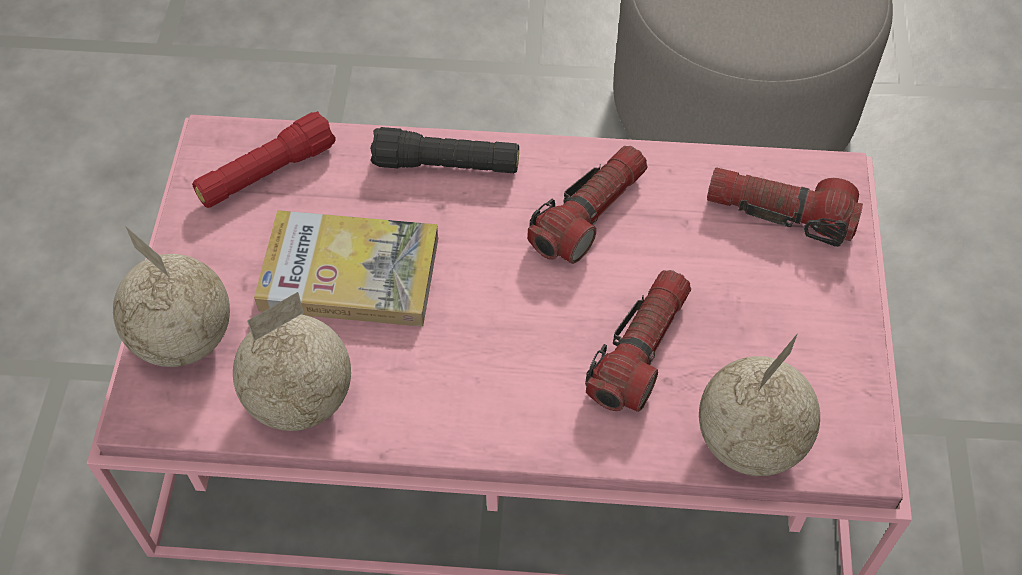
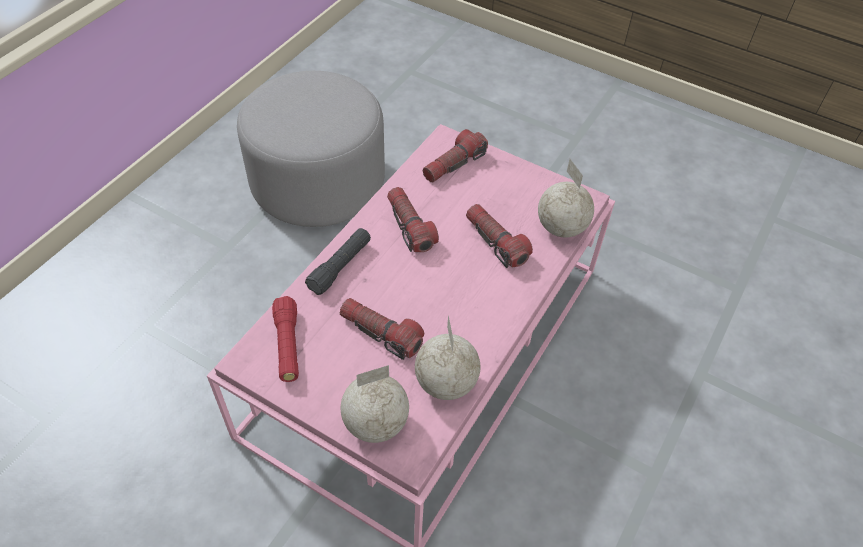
camera: 65 degrees left, 5 degrees down
(349, 273) = (381, 333): book -> flashlight

